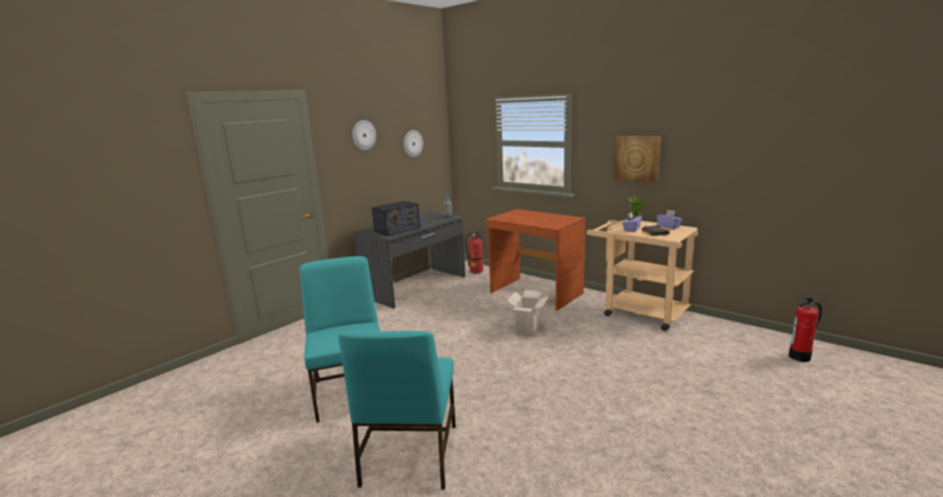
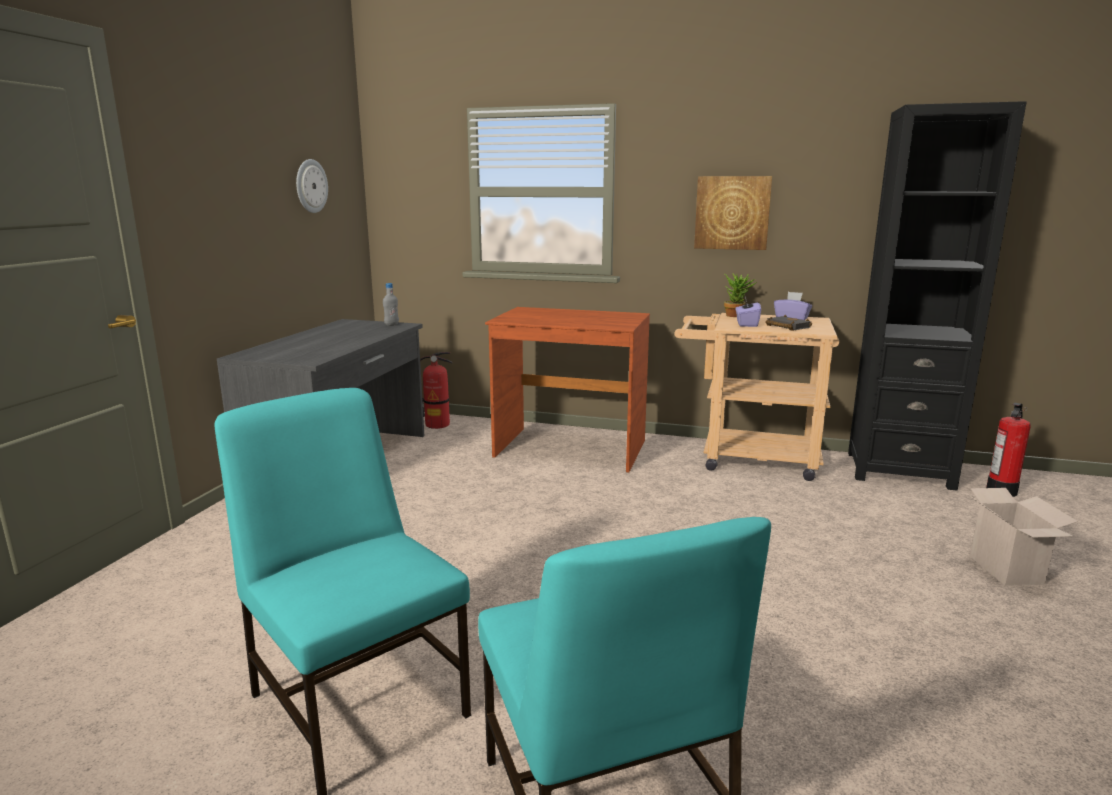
camera: 25 degrees left, 0 degrees up
(363, 135) = (226, 155): wall clock -> none
(397, 230) = (314, 350): radio -> none
(528, 329) = (609, 508): cardboard box -> cardboard box (1009, 571)
(736, 333) = (899, 470): none -> black bookcase

